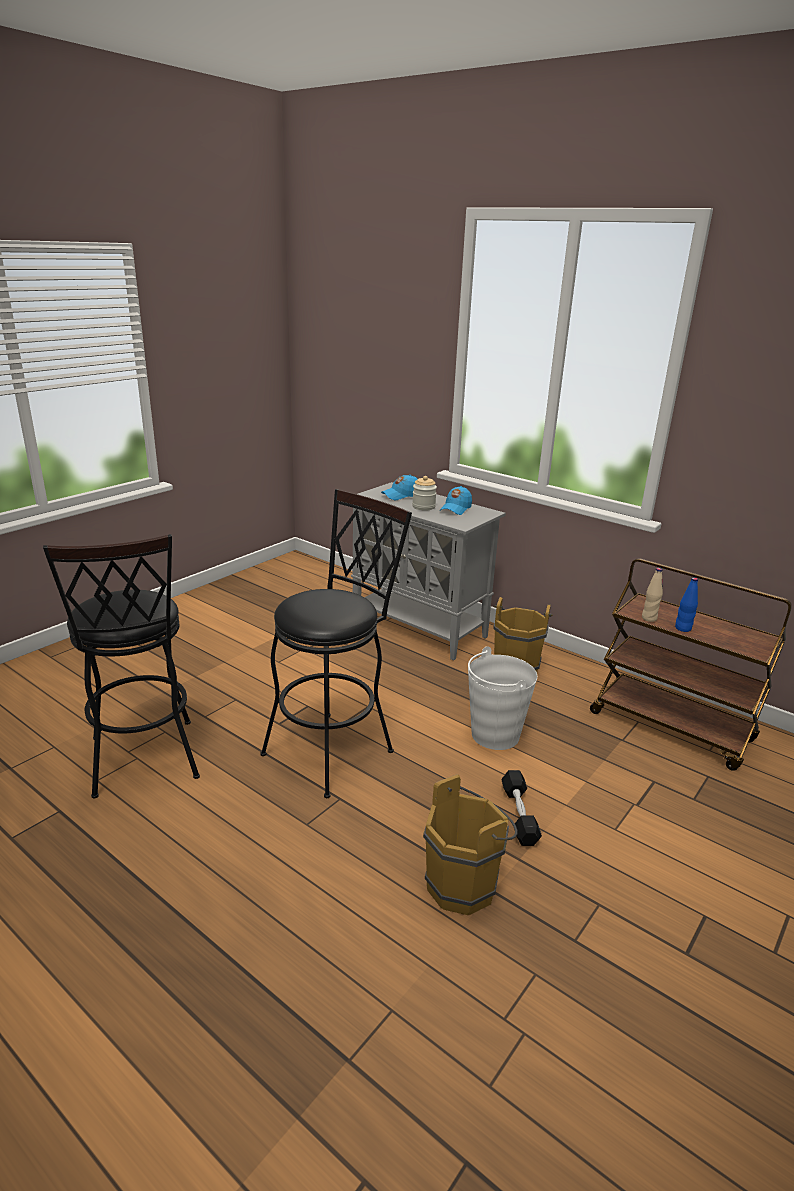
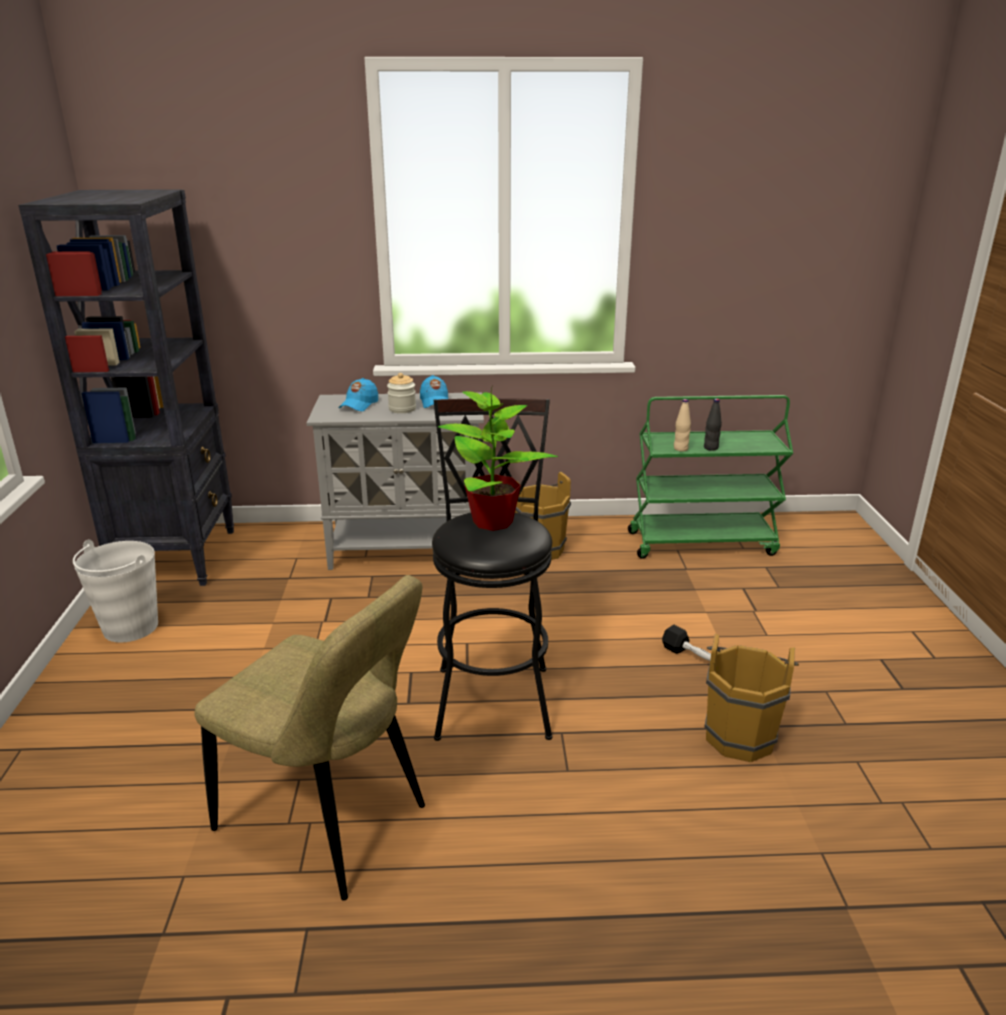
camera: 40 degrees left, 0 degrees up
(144, 764) = (329, 822): black stool -> beige chair
(283, 574) = (177, 557): none -> black bookcase
(336, 600) = (493, 522): none -> potted plant
(494, 735) = (600, 612): white bucket -> white bucket (130, 627)
(672, 727) = (702, 543): brown cart -> green cart
(683, 628) = (711, 448): blue bottle -> black bottle

